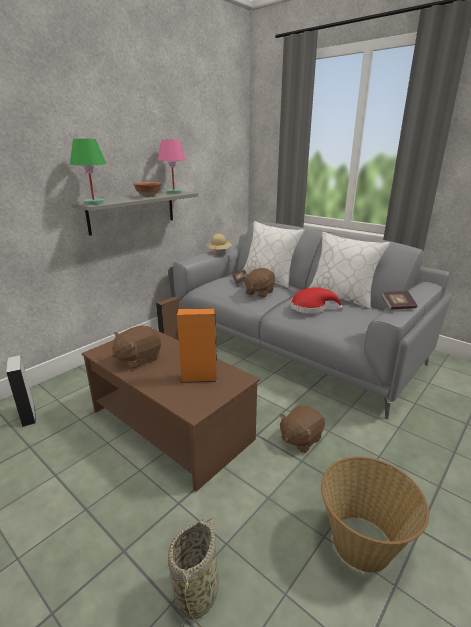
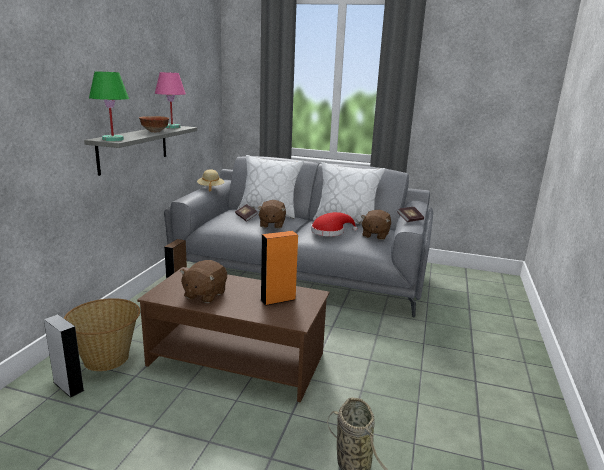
camera: 25 degrees left, 5 degrees down
(300, 439) = (359, 345): brown plush toy -> brown plush toy (375, 235)
(363, 542) = (445, 398): basket -> basket (107, 358)

